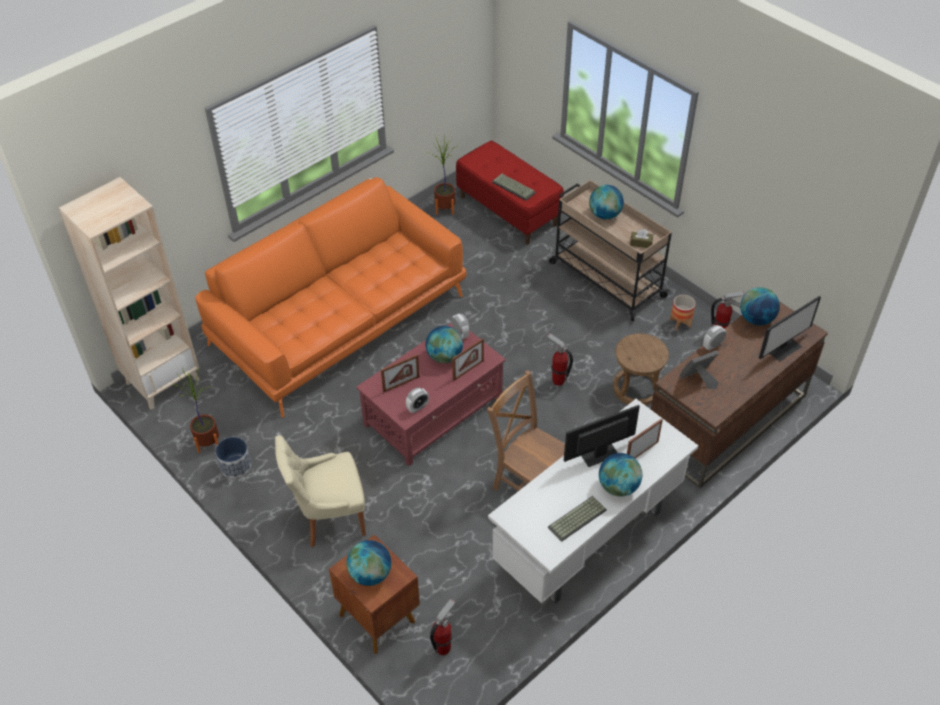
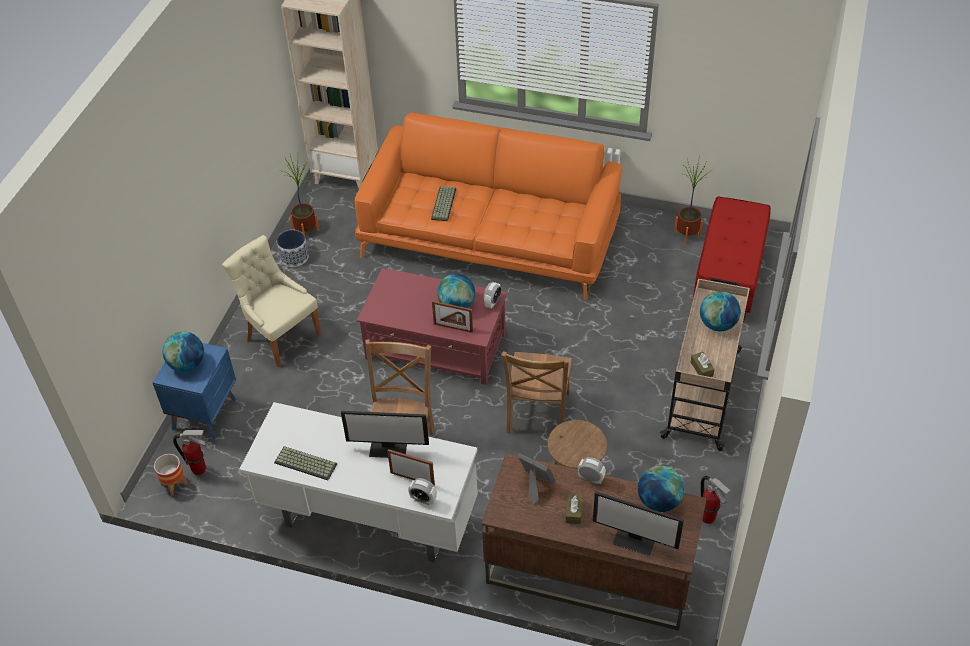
camera: 60 degrees right, 0 degrees up
(377, 616) = (206, 413): brown nightstand -> blue nightstand
(401, 384) = (405, 293): picture frame -> none
(417, 407) = (386, 315): alarm clock -> alarm clock (423, 499)
(514, 187) = (718, 251): keyboard -> keyboard (444, 204)
(558, 381) = (537, 415): fire extinguisher -> brown chair
(598, 454) = (389, 448): monitor -> monitor turned 150 degrees clockwise
(618, 487) = (360, 478): globe -> none
(680, 323) = (693, 478): planter -> planter (174, 484)
(737, 369) = (573, 511): none -> brown tissue box

